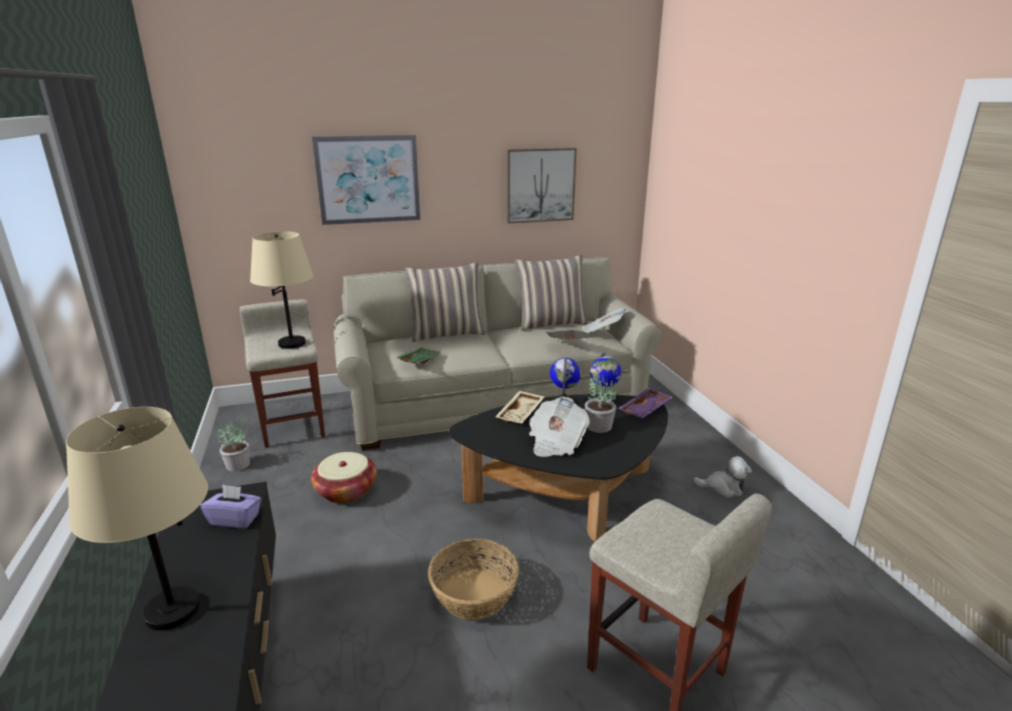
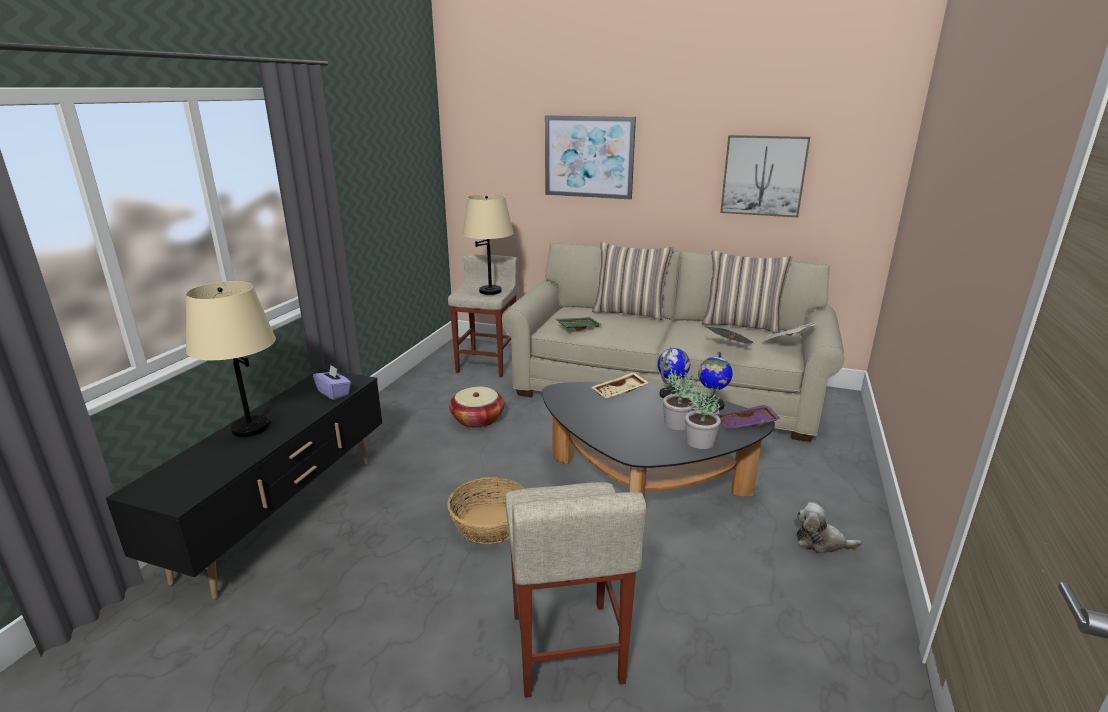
camera: 35 degrees right, 0 degrees up
(238, 464) = (428, 378): potted plant -> potted plant (700, 441)
(556, 442) = (620, 423): newspaper -> none
(723, 487) = (821, 542): plush toy -> plush toy turned 150 degrees clockwise

